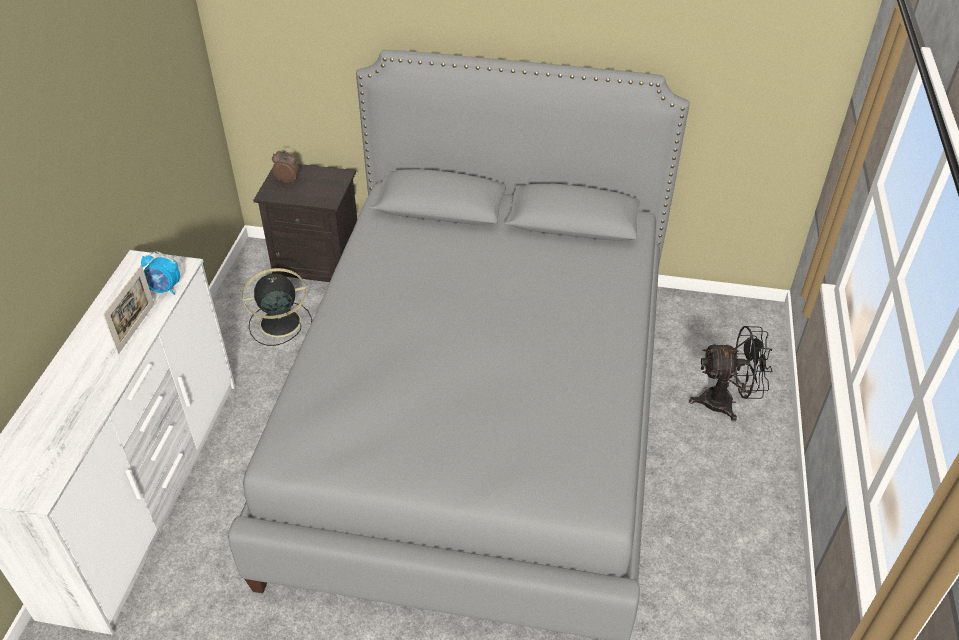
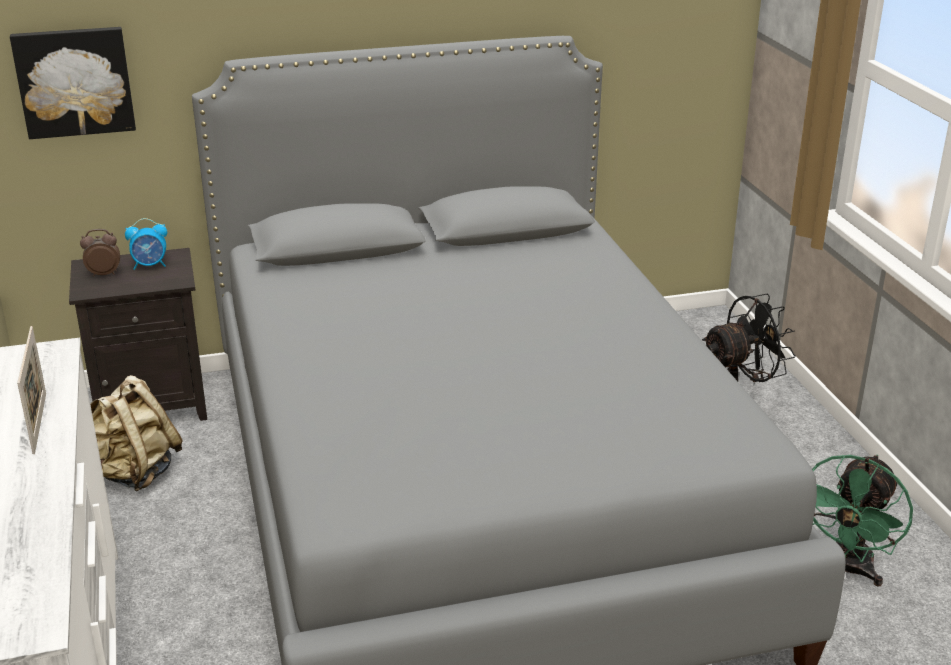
camera: 25 degrees left, 15 degrees down
(165, 289) = (49, 376): alarm clock -> alarm clock (150, 265)
(278, 323) = (133, 473): black fan -> beige backpack
(280, 43) = (74, 81): none -> picture
(702, 581) = (846, 569): none -> green fan

